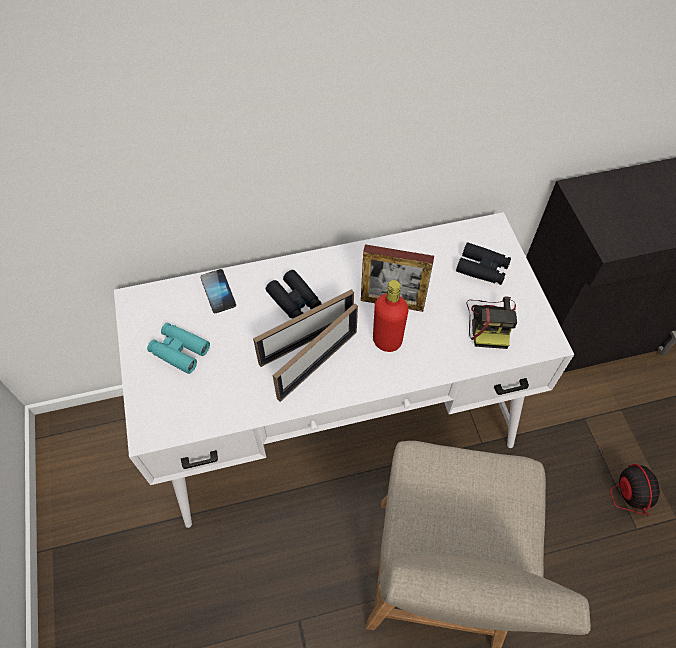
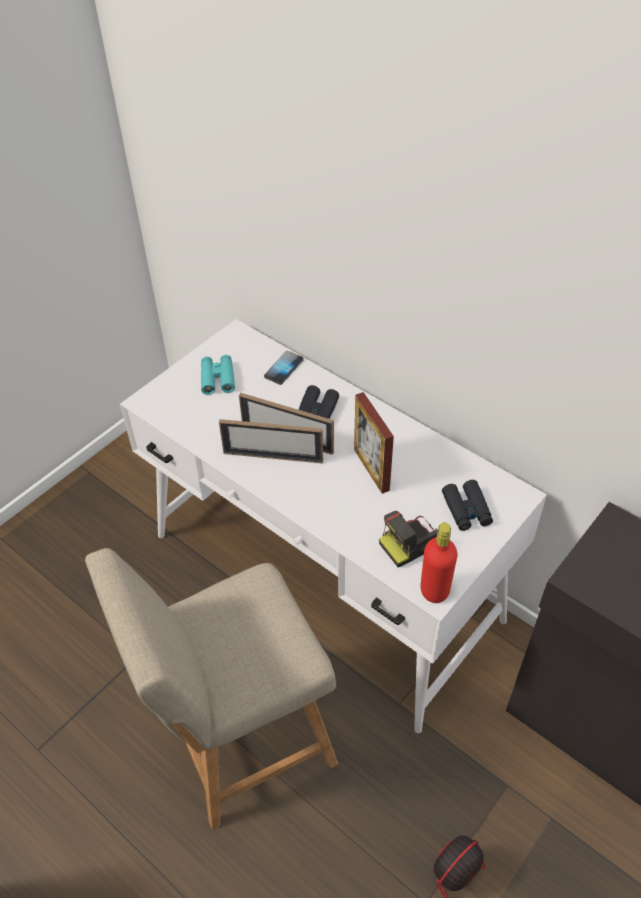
camera: 55 degrees right, 10 degrees down
(387, 341) = (332, 486): red bottle -> red bottle (434, 590)

